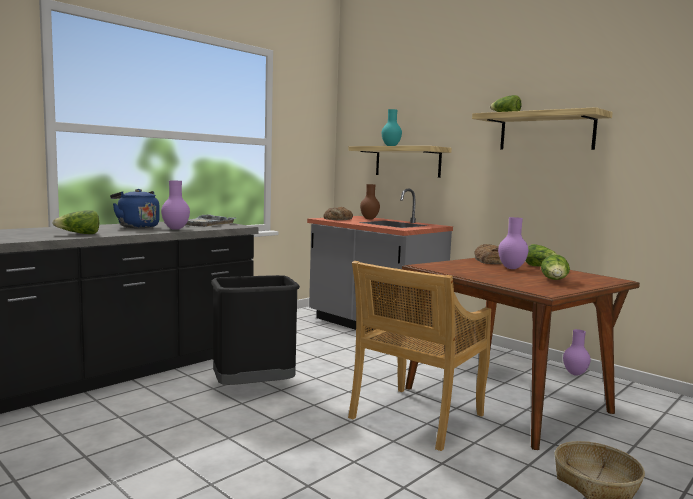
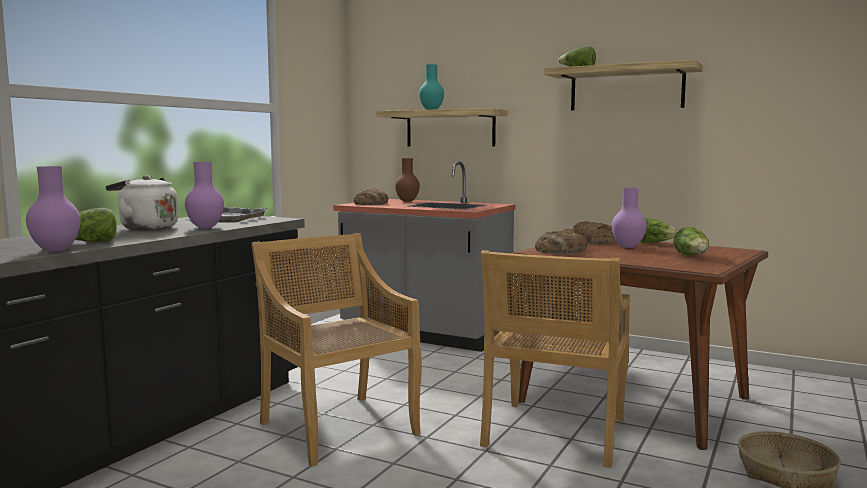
camera: 15 degrees left, 0 degrees up
(136, 226) = (145, 228): blue kettle -> white kettle
(254, 388) = (337, 427): black trash can -> beige chair
(448, 266) = (561, 250): none -> bread
(575, 374) = (680, 362): purple vase -> purple vase (55, 251)

